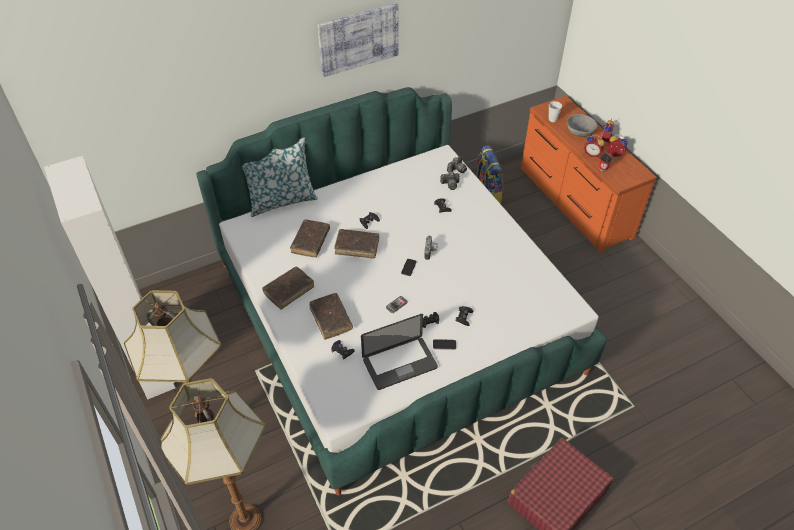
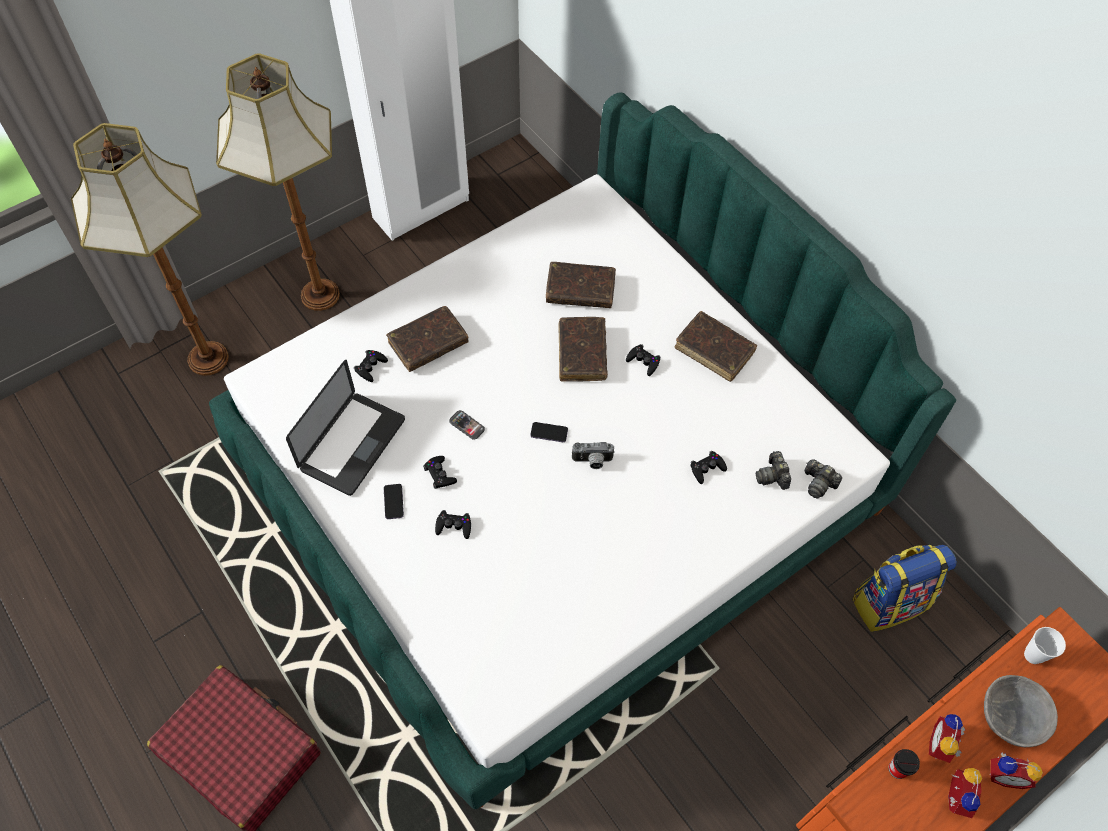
camera: 80 degrees right, 10 degrees up
(281, 200) = (663, 236): pillow -> none
(289, 290) = (476, 282): brown book -> brown book (714, 350)
(358, 39) = (879, 156): picture -> none
(400, 364) = (353, 444): laptop -> laptop turned 120 degrees counterclockwise

